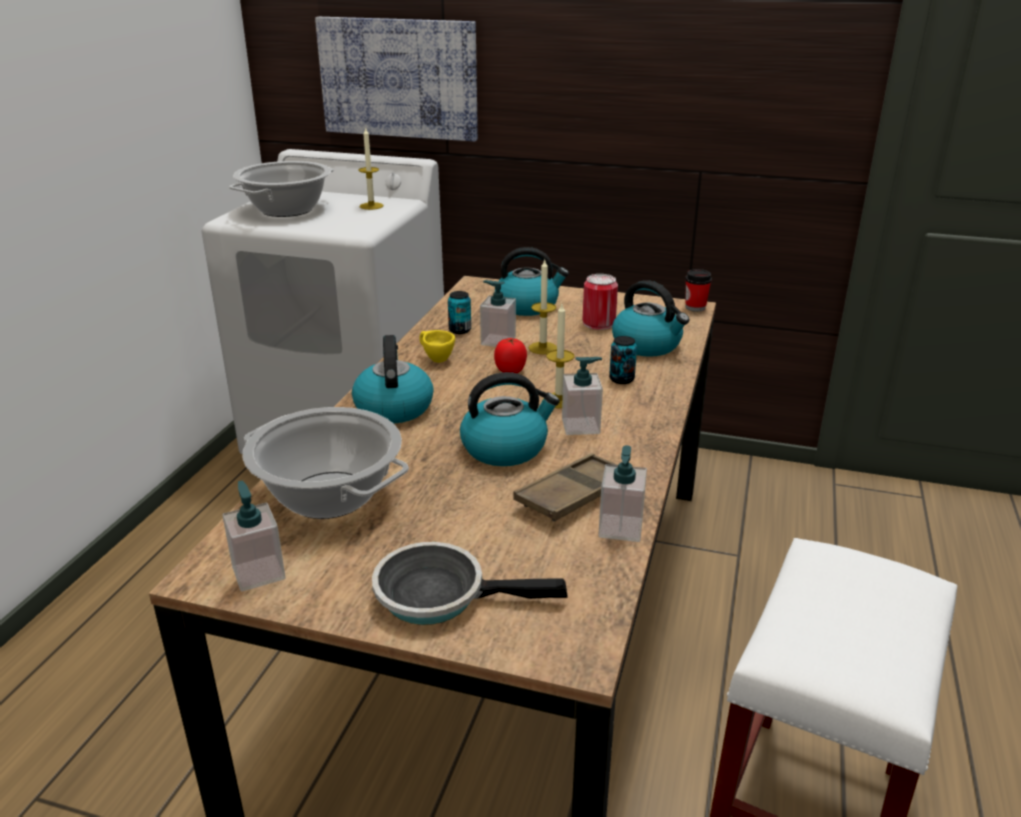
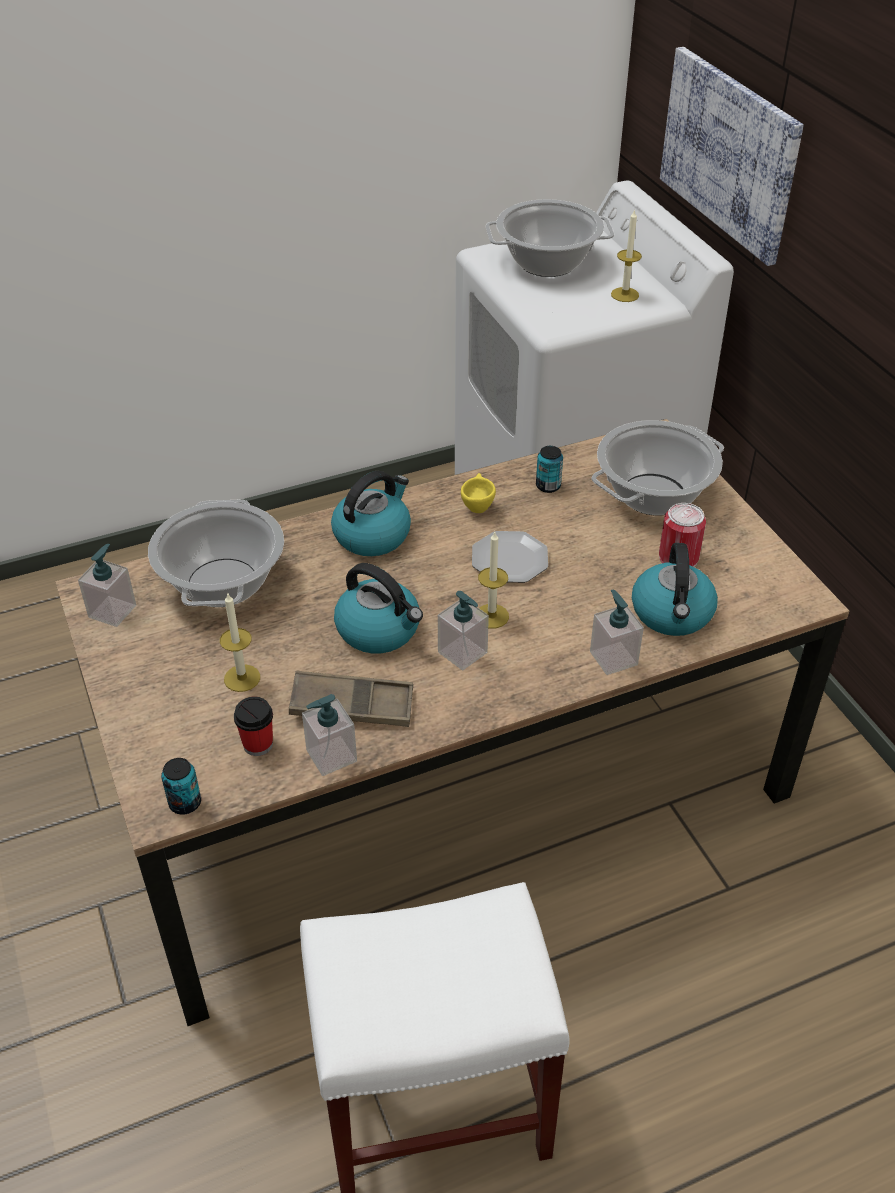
camera: 50 degrees right, 15 degrees up
(439, 594) = (164, 707): frying pan -> none
(498, 341) = (556, 519): soap dispenser -> soap dispenser (613, 658)
(511, 371) = (510, 559): tomato -> plate
(528, 306) = (653, 494): kettle -> cooking pot
(542, 348) = (578, 553): candle -> candle (242, 678)
(621, 379) = (578, 633): can -> can (185, 803)
(695, 307) = (811, 602): cup -> cup (258, 744)

